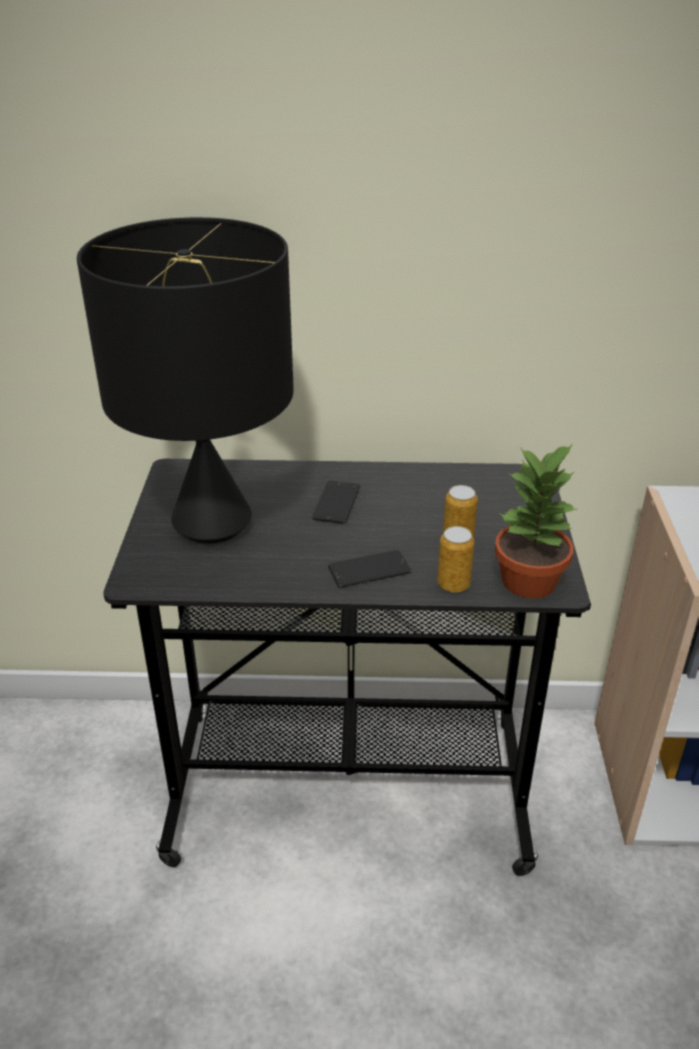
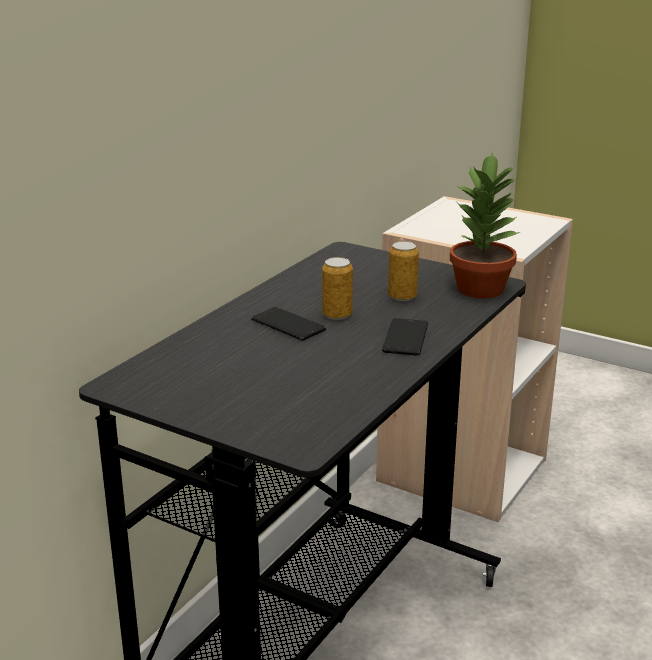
camera: 60 degrees left, 10 degrees down
(212, 525) = (251, 387): black table lamp -> none
(453, 585) = (458, 313): can -> can (337, 315)

